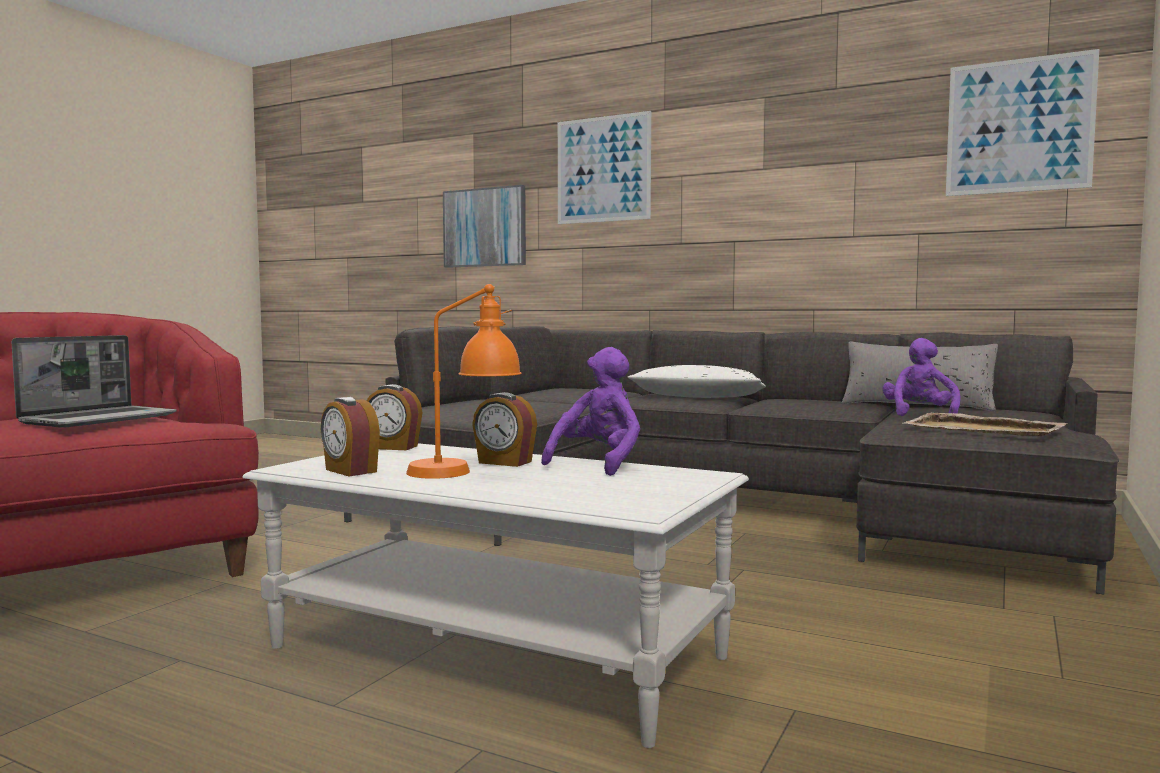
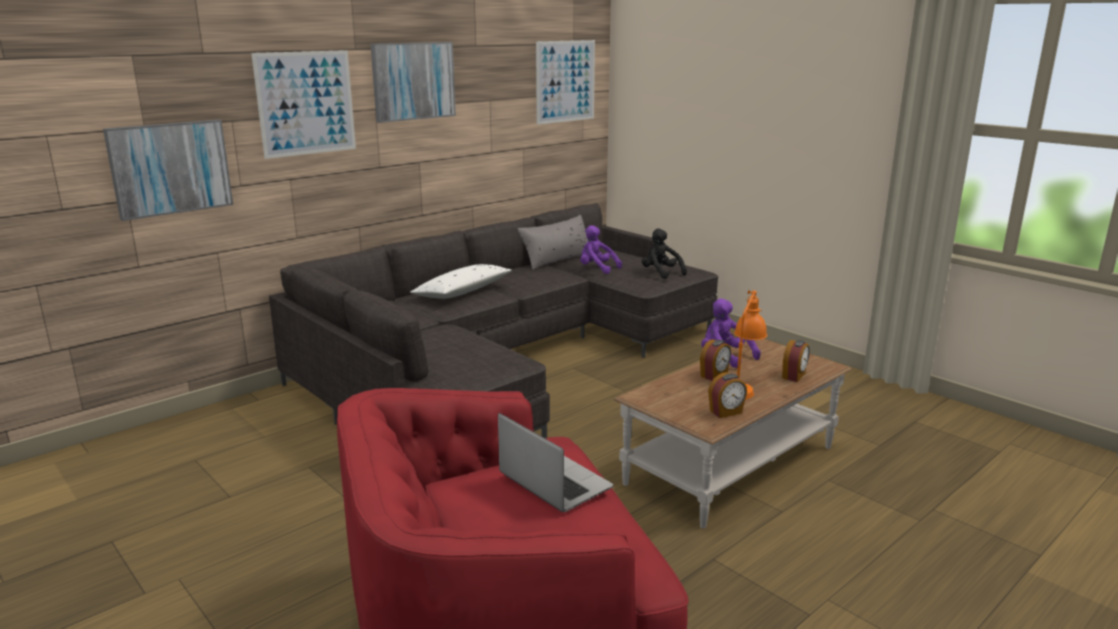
camera: 70 degrees left, 15 degrees up
(393, 447) = (648, 397): alarm clock -> alarm clock (794, 376)
(496, 652) = (731, 465): white coffee table -> brown coffee table
(731, 140) = (413, 81): none -> picture
(984, 430) = (661, 273): beige tray -> black plush toy

